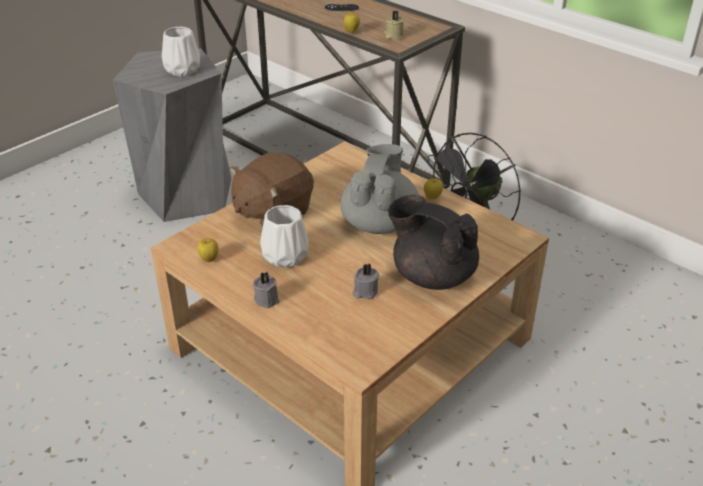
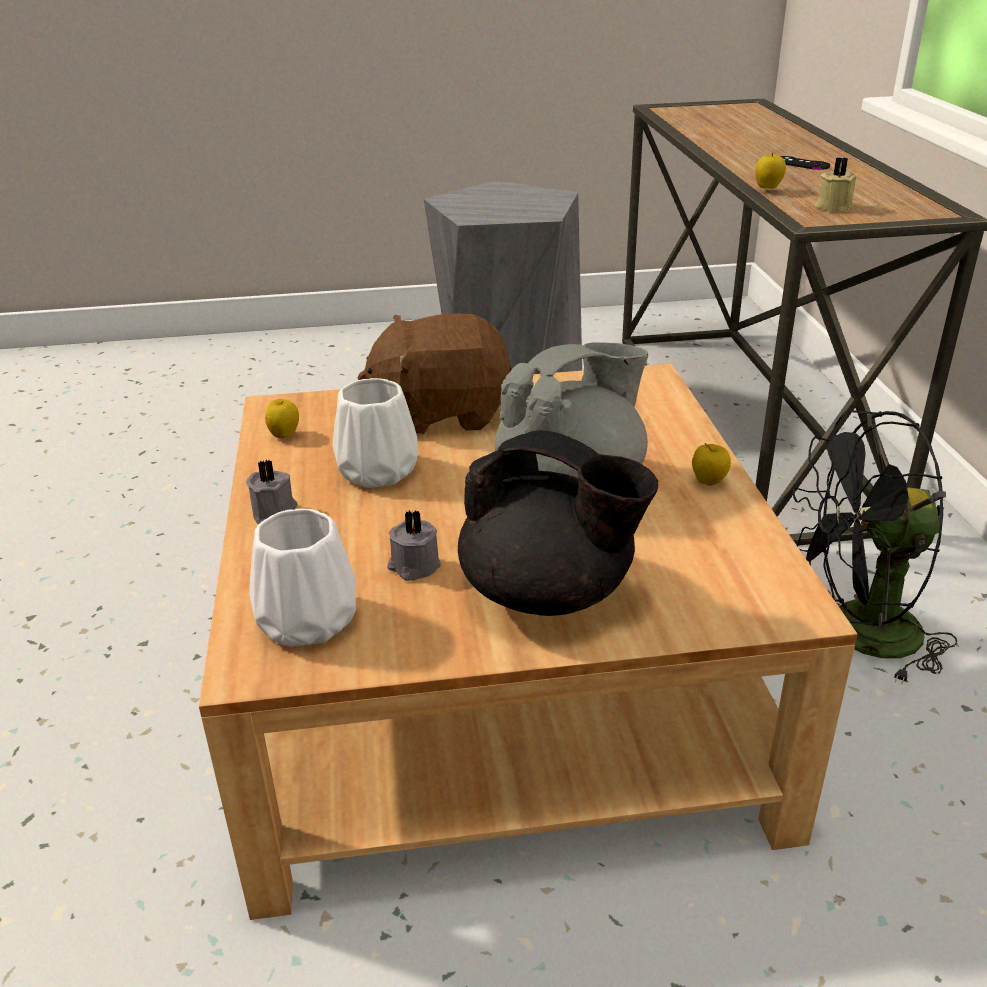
camera: 40 degrees right, 5 degrees down
(183, 70) = (518, 207): white vase -> white vase (308, 622)
(432, 275) = (549, 593): black teapot -> black teapot turned 135 degrees clockwise

